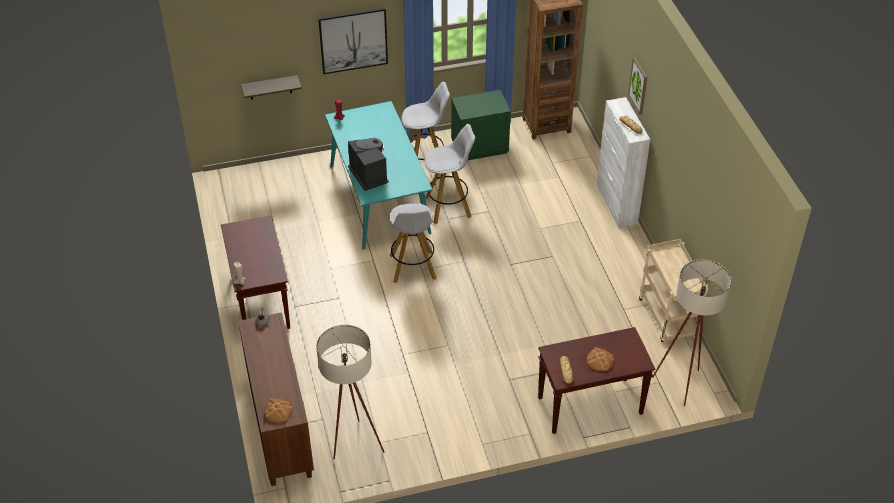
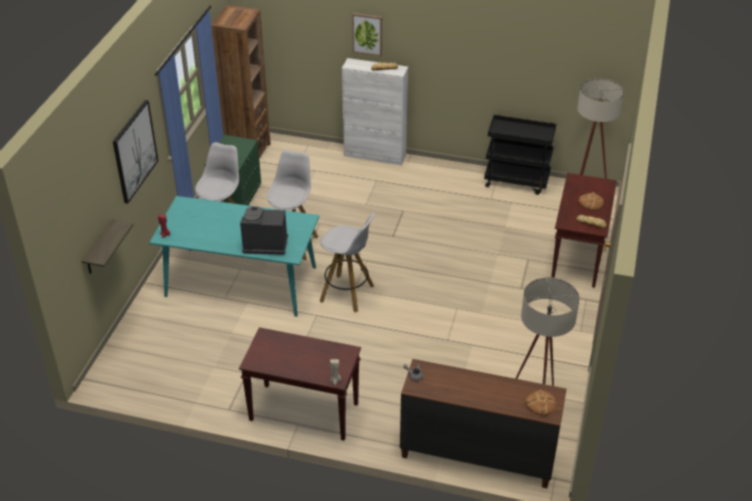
camera: 60 degrees left, 5 degrees down
(668, 318) = (517, 181): beige cart -> black cart

